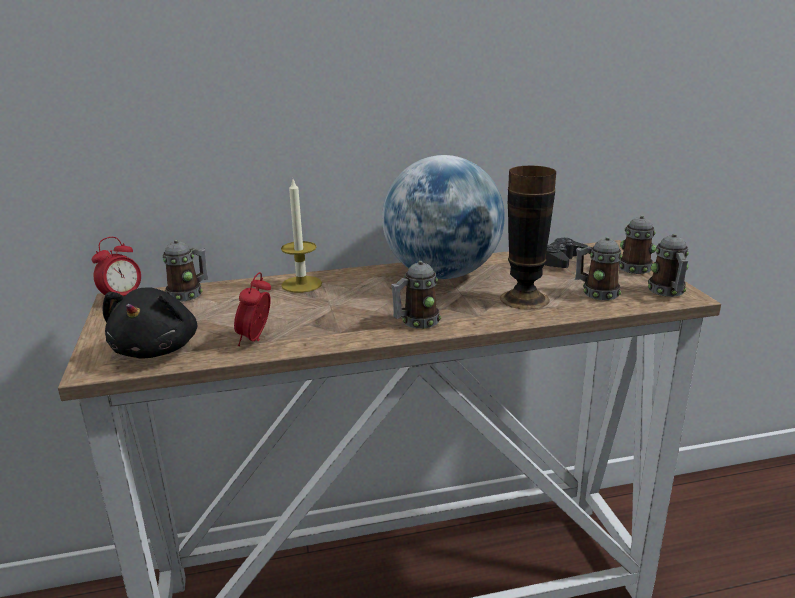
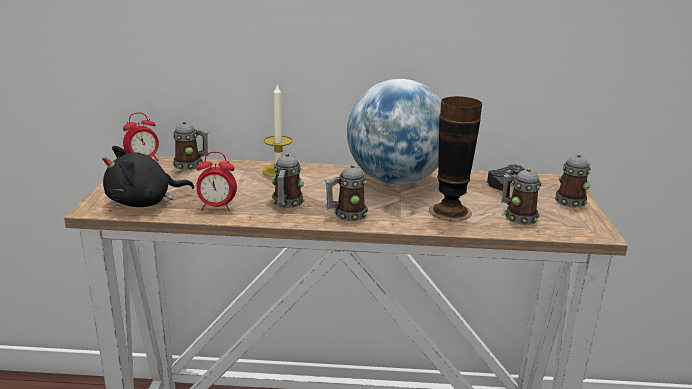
camera: 15 degrees right, 0 degrees up
(157, 349) = (144, 202): black plush toy -> black plush toy turned 45 degrees clockwise
(256, 340) = (217, 207): alarm clock -> alarm clock turned 120 degrees counterclockwise
(668, 292) = (584, 227): mug -> mug (286, 204)

